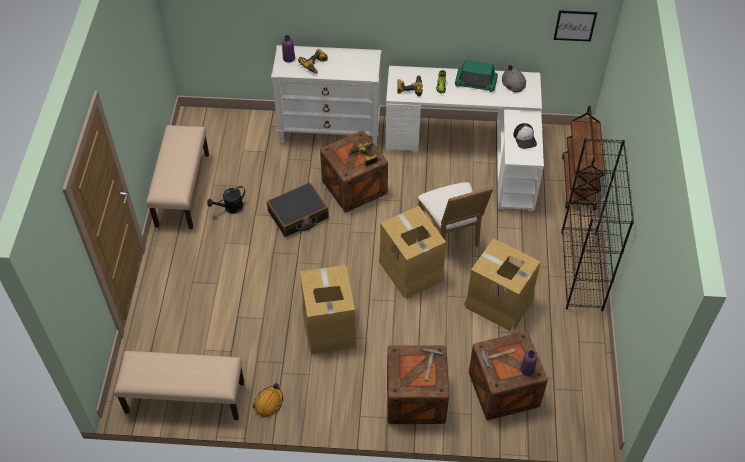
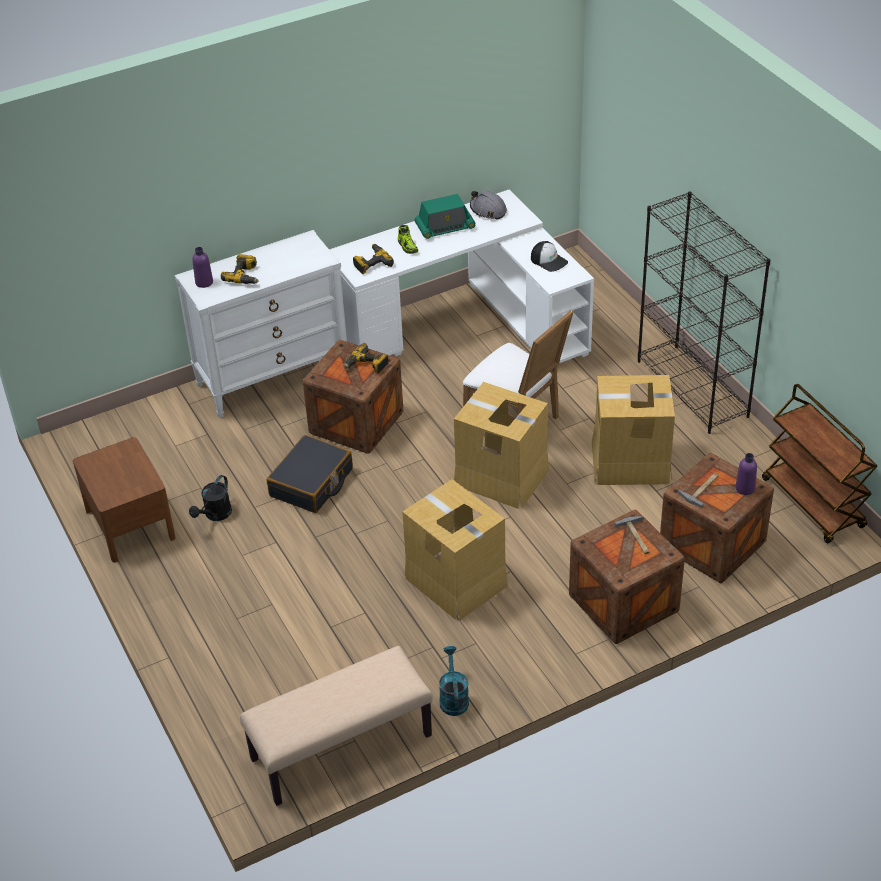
camera: 30 degrees left, 10 degrees down
(182, 189) = (130, 524): beige bench -> brown nightstand
(268, 403) = (453, 697): orange hard hat -> turquoise watering can
(575, 25) = (537, 107): picture -> none
(578, 184) = (615, 306): brown cart -> brown cart (813, 503)

